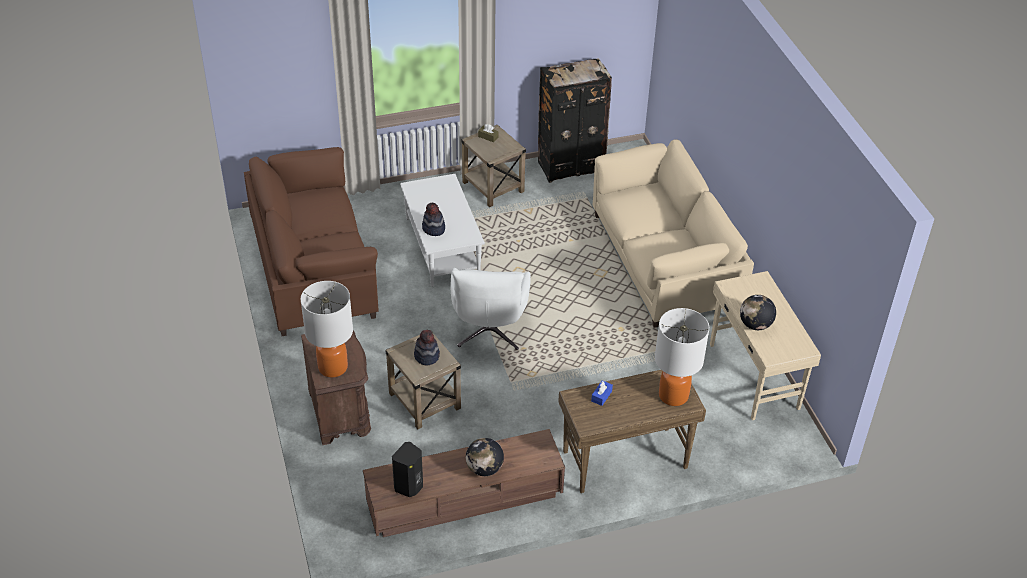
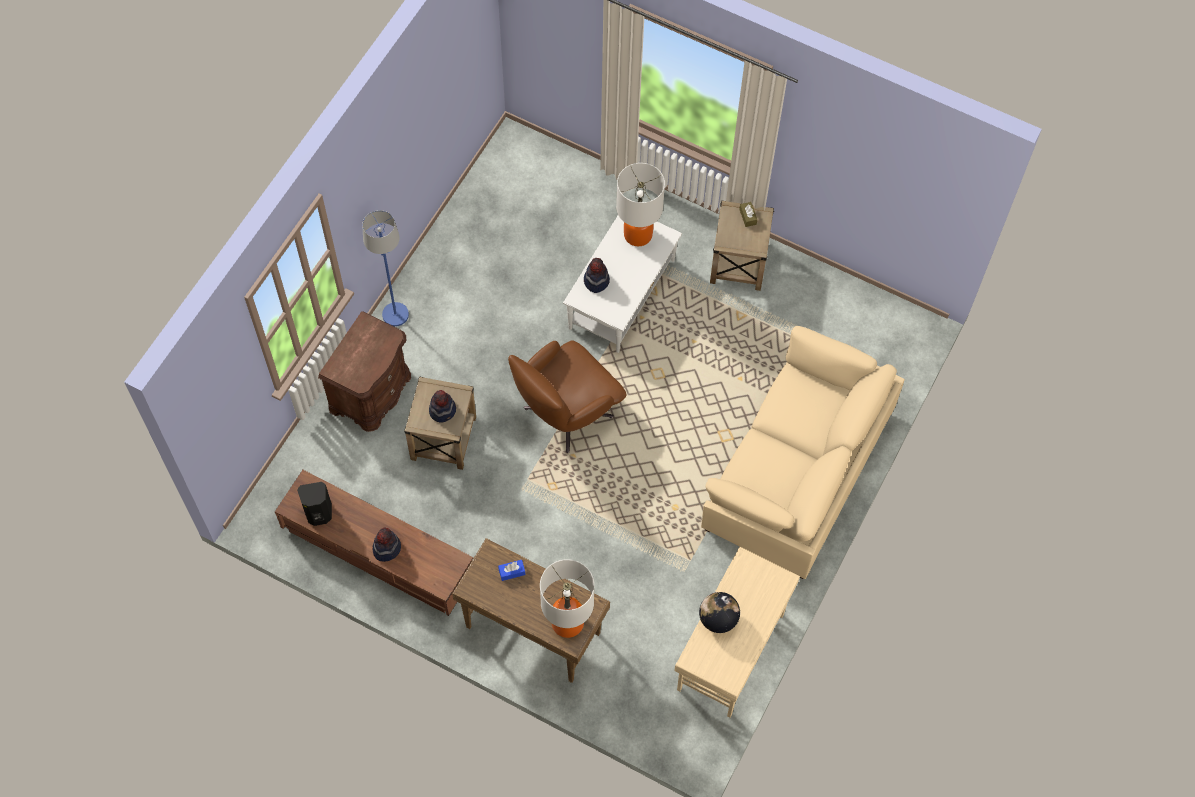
camera: 45 degrees right, 20 degrees up
(300, 358) = (395, 314): none -> blue floor lamp
(314, 268) = (496, 230): brown sofa -> none
(333, 367) = (352, 363): table lamp -> table lamp (638, 234)
(484, 469) = (386, 548): globe -> hat
(489, 329) = (567, 413): white armchair -> brown armchair
(571, 166) = (837, 296): black cabinet -> none

